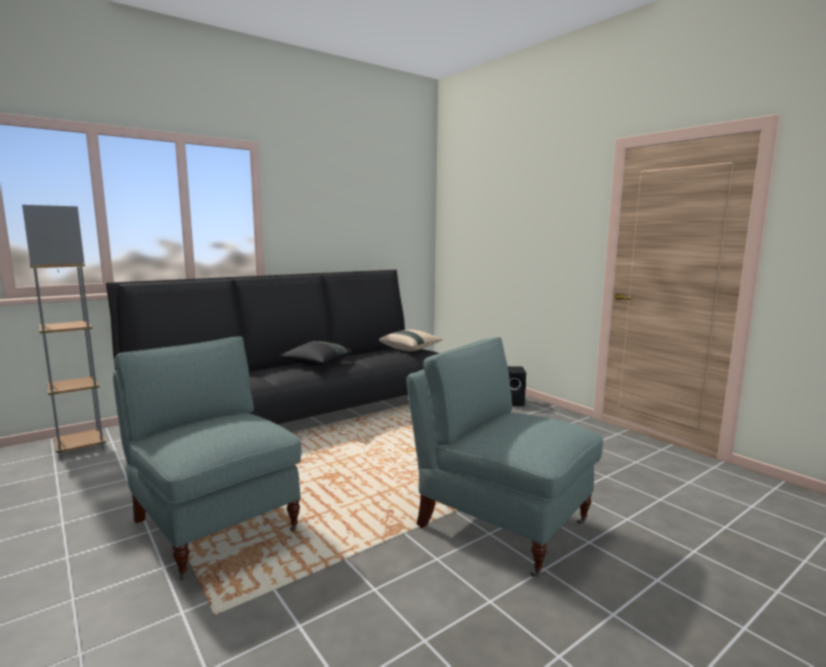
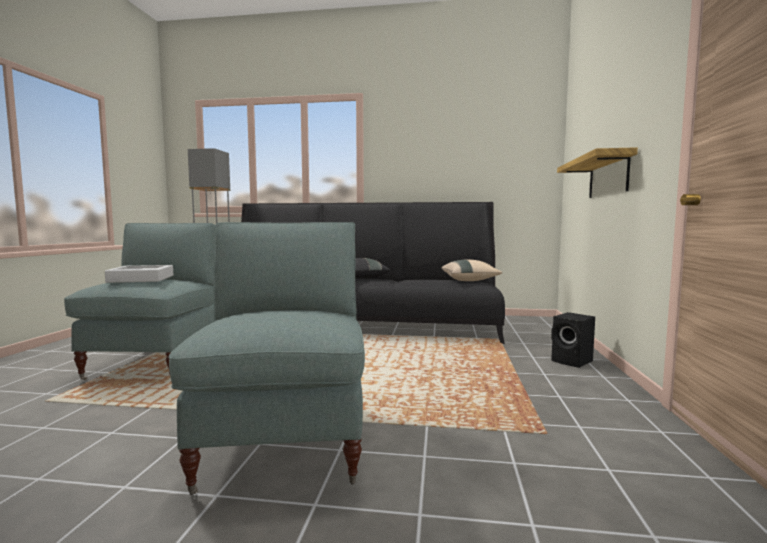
camera: 45 degrees right, 5 degrees down
(222, 427) = (141, 279): none -> grey tray
(516, 261) = (608, 176): none -> shelf

